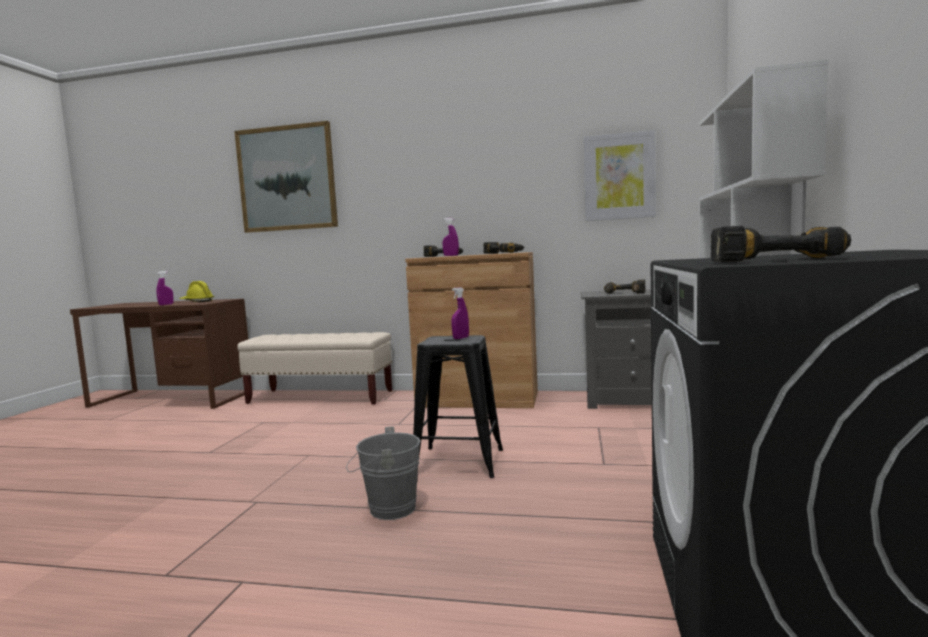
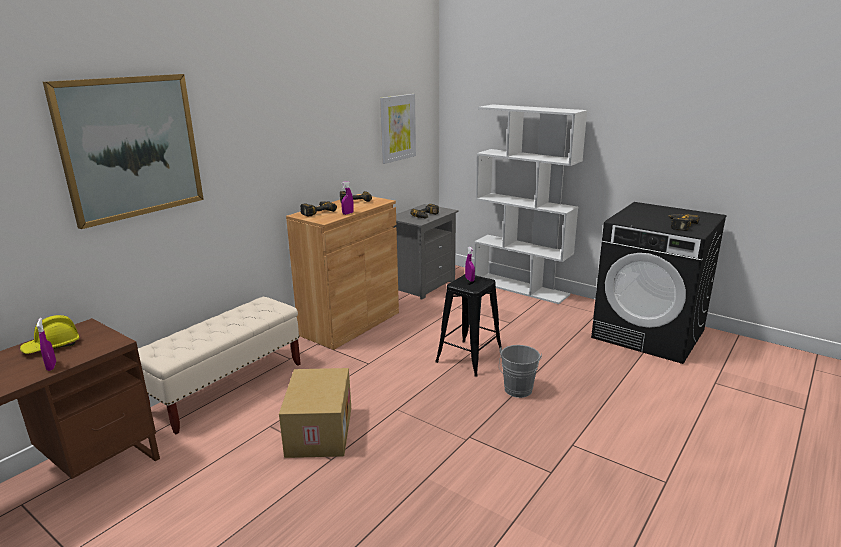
camera: 65 degrees left, 15 degrees up
(258, 437) = (318, 431): none -> cardboard box

